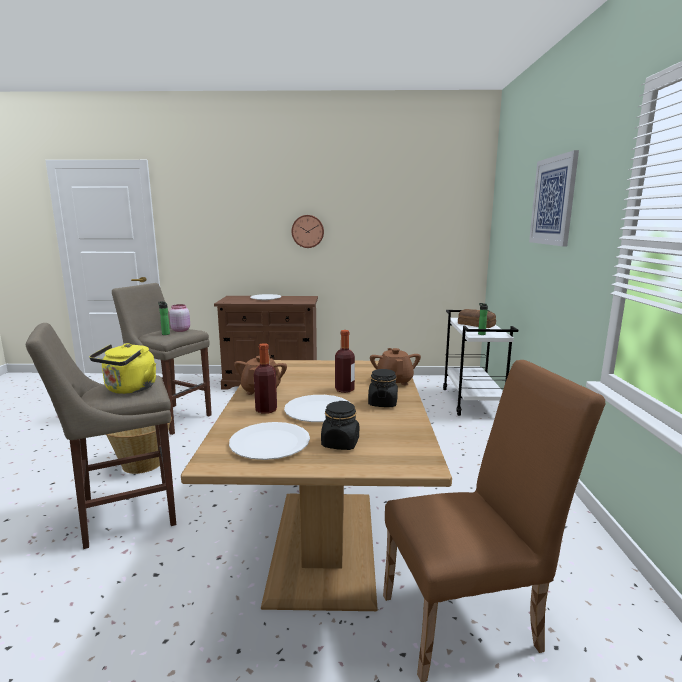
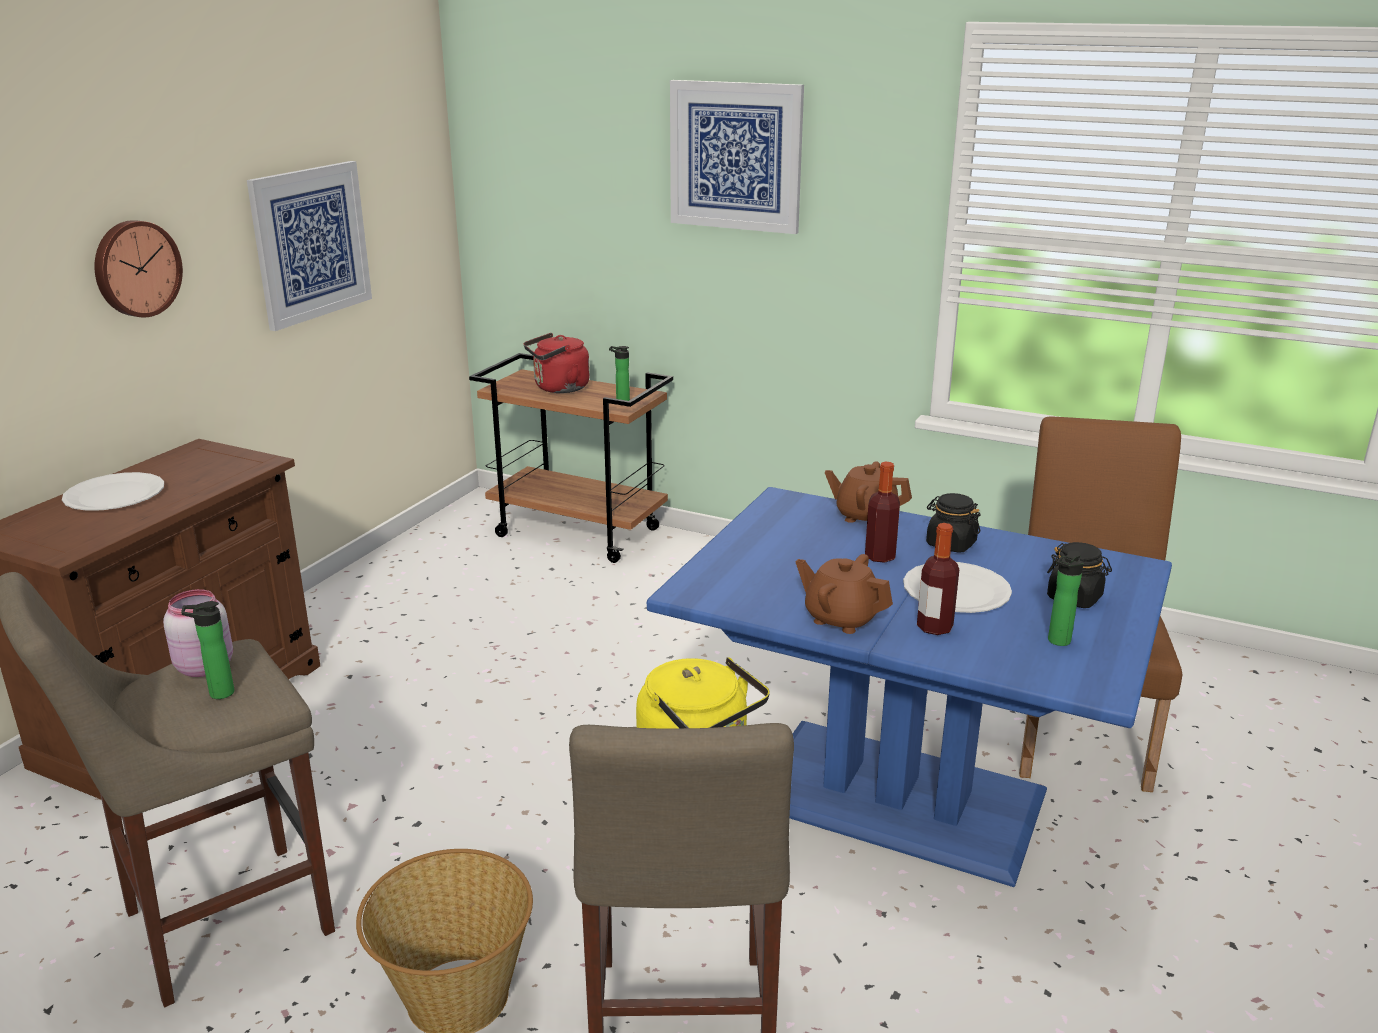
camera: 65 degrees left, 10 degrees up
(269, 443) = (1057, 642): white plate -> bottle
(326, 543) = (897, 795): brown dining table -> blue dining table
(391, 238) = (311, 243): none -> picture
(473, 402) = (579, 532): white cart -> brown cart
(476, 324) = (558, 388): bread -> red kettle

